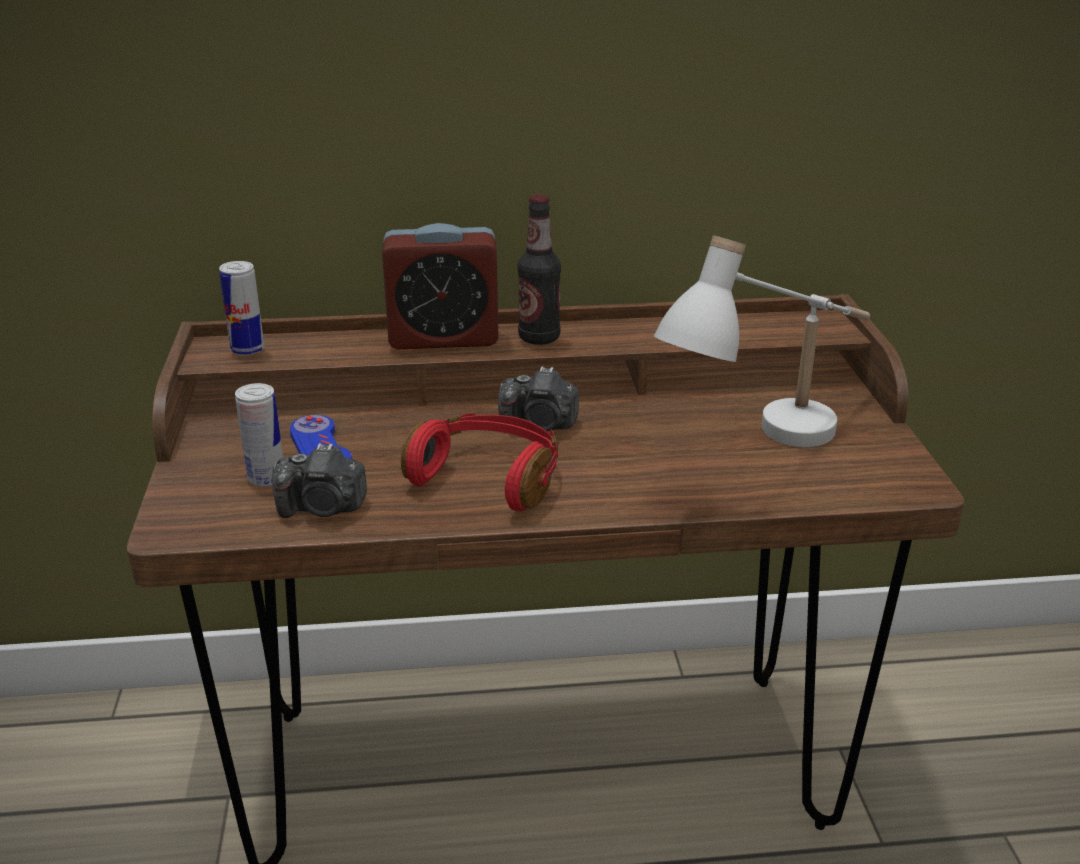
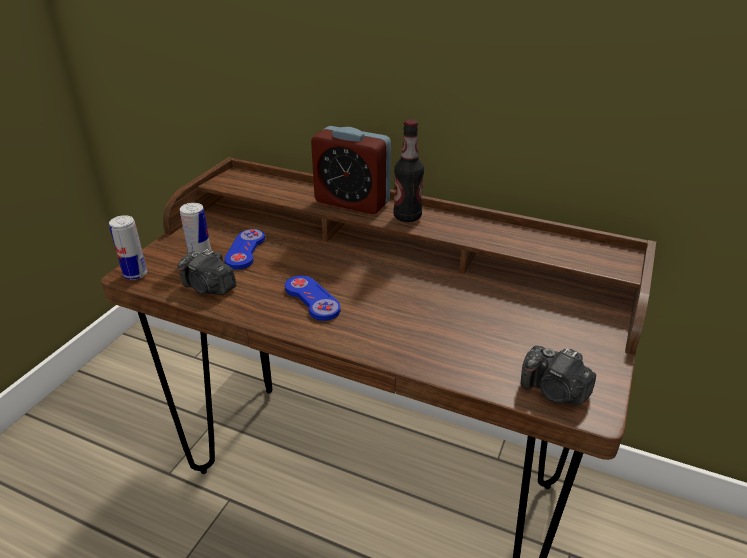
camera: 30 degrees right, 5 degrees up
(247, 349) = (245, 181): can -> can (135, 274)
(489, 477) = (312, 299): red headphones -> blue game controller
(539, 425) = (376, 274): camera -> camera (554, 391)
(768, 449) = (506, 341): white table lamp -> none

